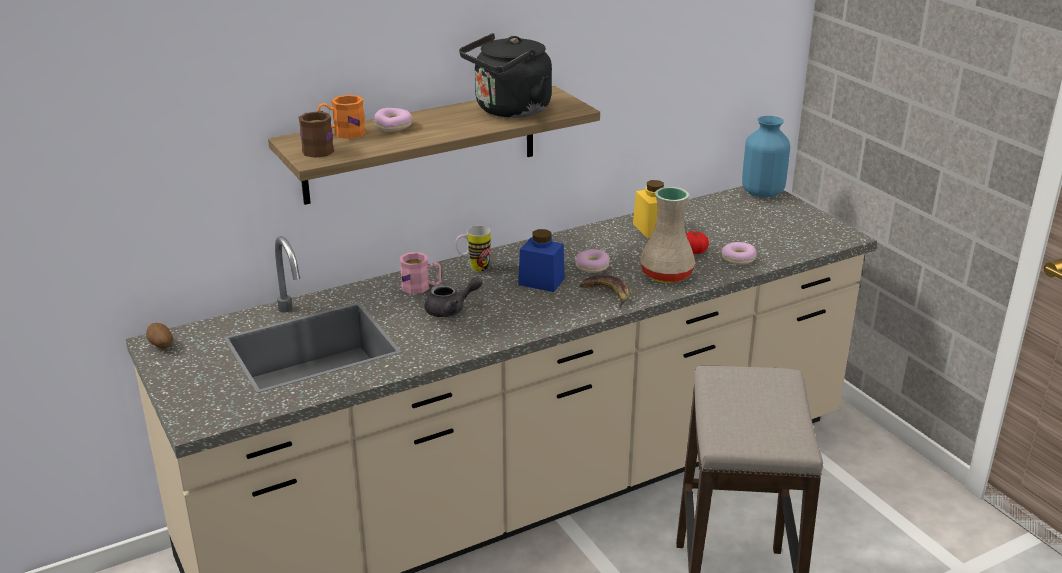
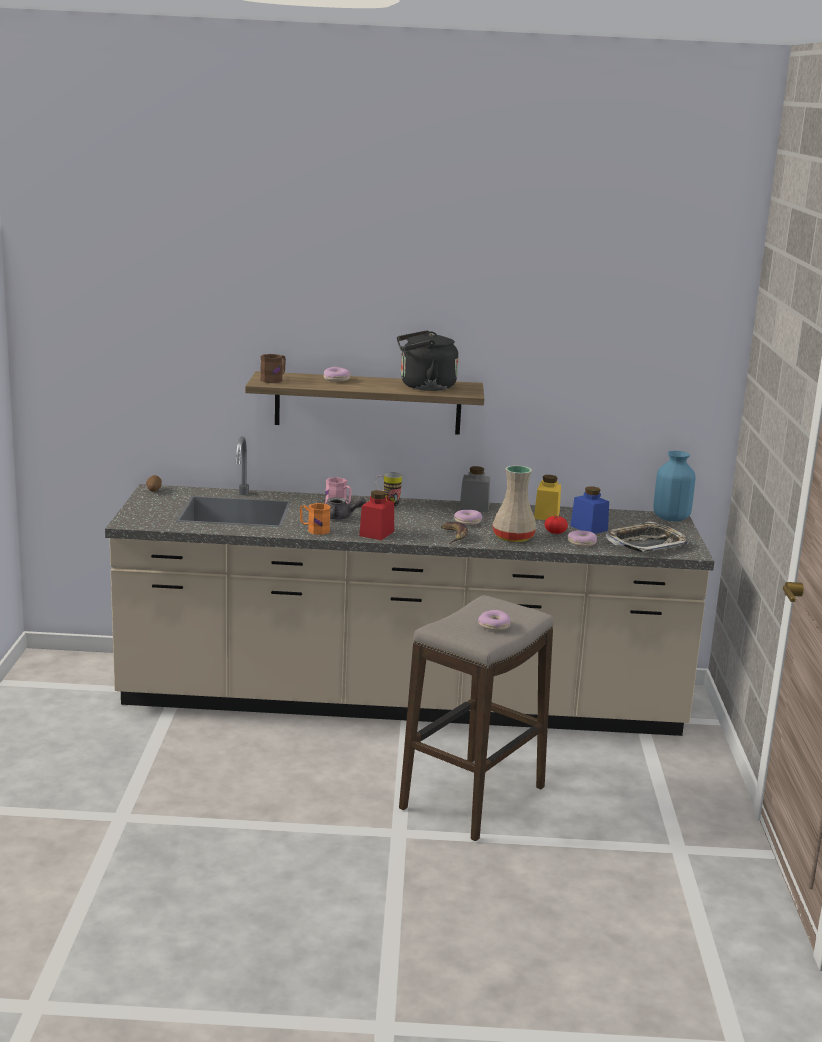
camera: 30 degrees right, 10 degrees down
(343, 133) = (301, 376): orange mug -> orange mug (314, 530)
(523, 322) = (376, 533): none -> red jar
(541, 281) = (421, 520): blue jar -> blue jar (589, 528)
(567, 240) = (474, 506): none -> grey jar
(771, 412) = (494, 626): none -> donut
(791, 237) = (646, 543): none -> tray

